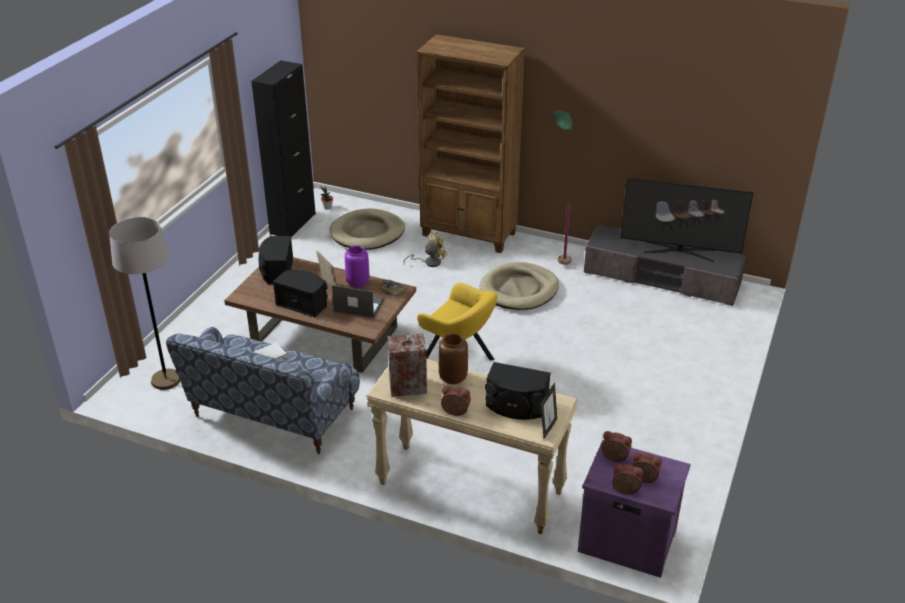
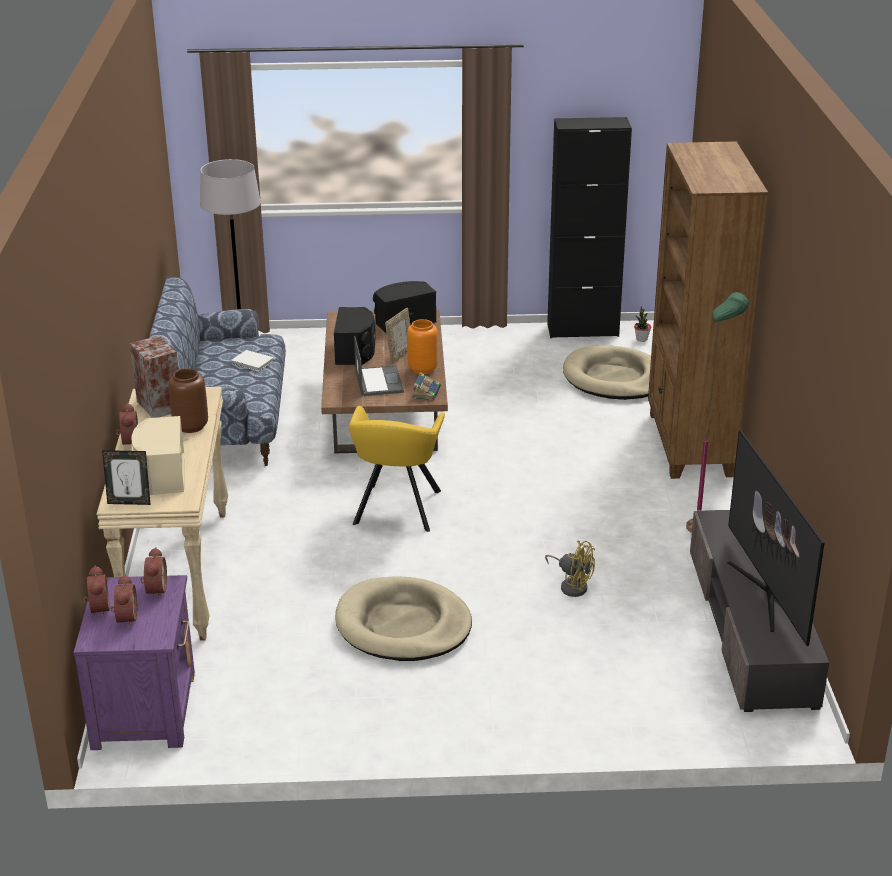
camera: 65 degrees right, 5 degrees down
(357, 282) = (423, 369): purple vase -> orange vase
(429, 262) = (593, 434): yellow fan -> yellow fan (572, 585)
(516, 406) = (160, 474): black speaker -> beige speaker
(519, 290) = (597, 513): beige dog bed -> beige dog bed (403, 625)

